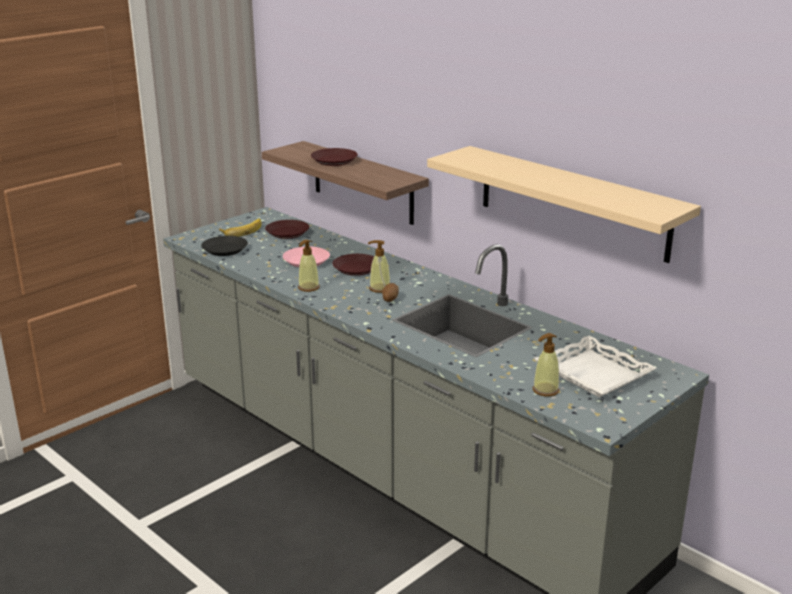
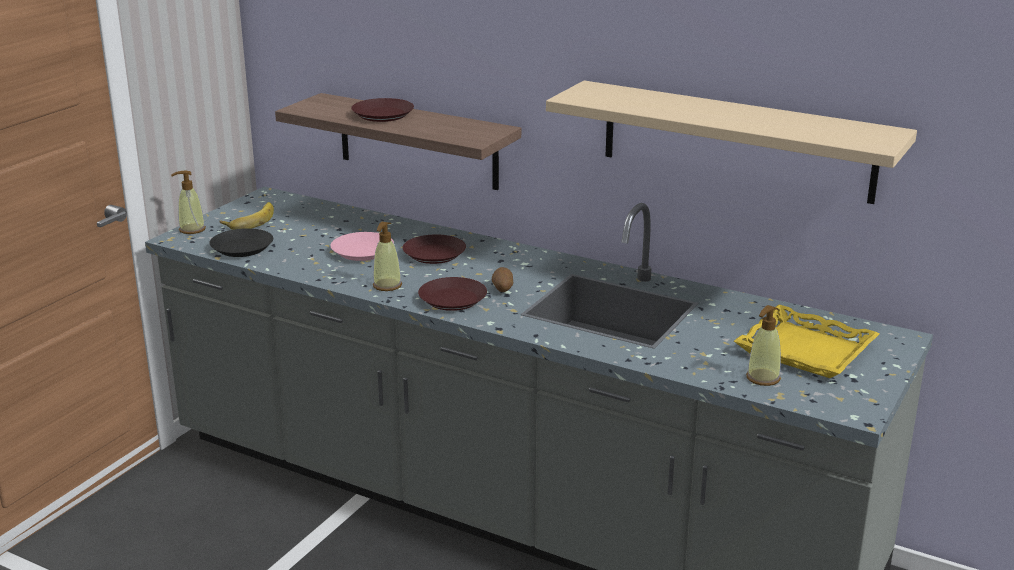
camera: 15 degrees left, 0 degrees up
(288, 233) = (314, 217): brown plate -> brown plate (453, 299)
(379, 288) = (480, 276): soap dispenser -> soap dispenser (192, 229)
(594, 373) = (806, 350): white tray -> yellow tray

